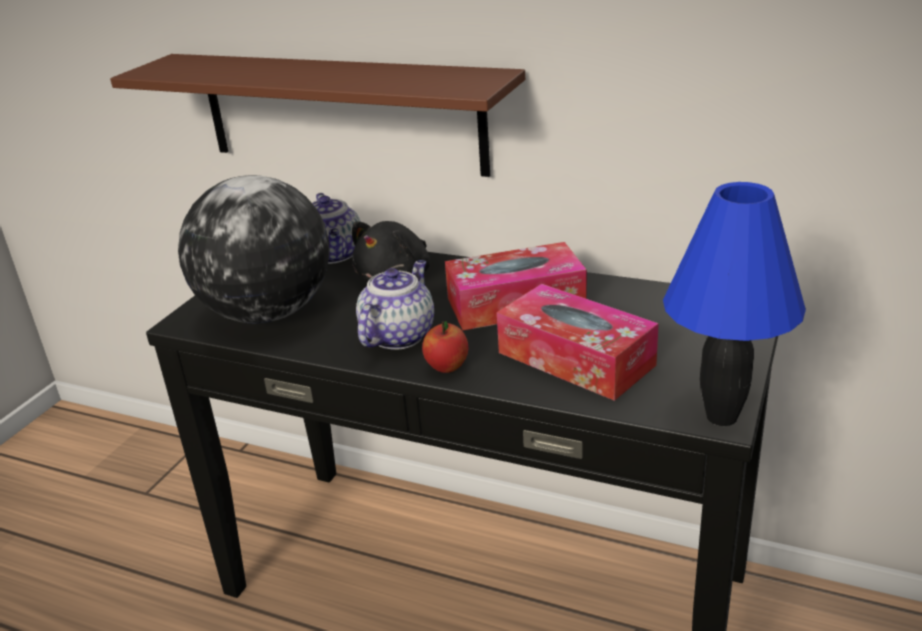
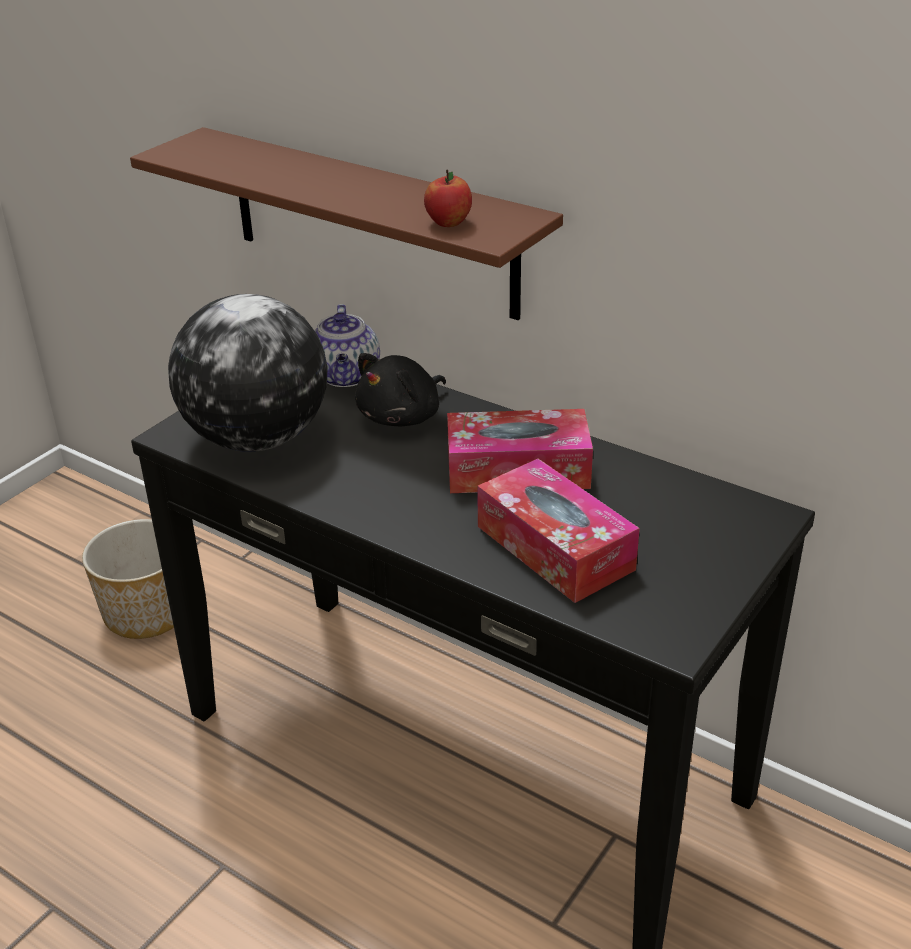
camera: 10 degrees right, 5 degrees up
(163, 510) = (148, 612): none -> planter
(398, 335) = (382, 488): teapot -> none
(447, 367) = (418, 534): apple -> apple (448, 223)
(722, 416) = (678, 640): blue table lamp -> none

